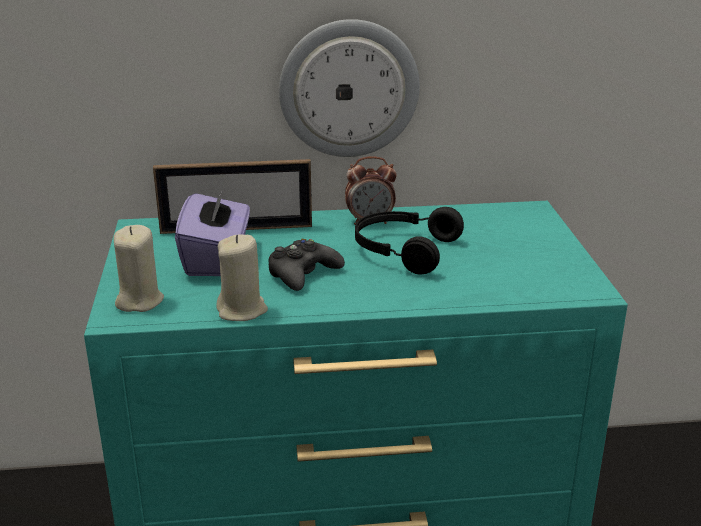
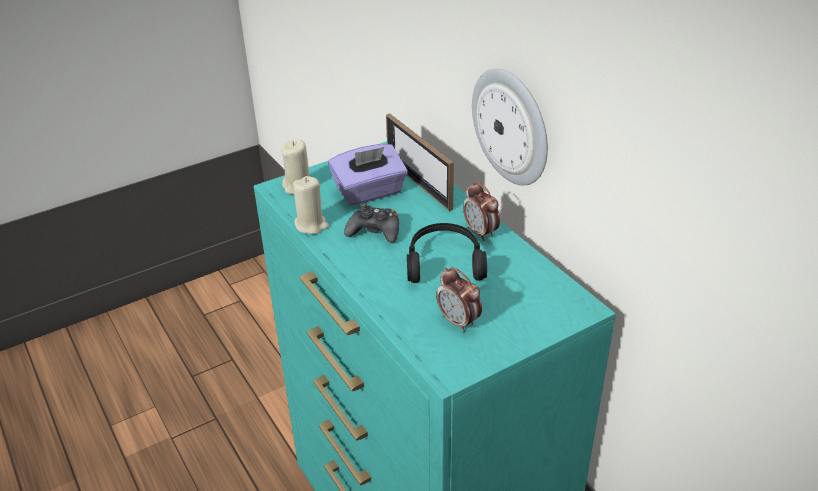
camera: 65 degrees right, 10 degrees up
(512, 267) = (458, 322): none -> alarm clock

